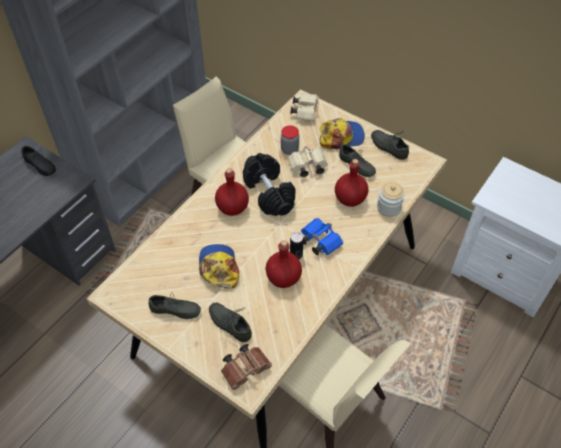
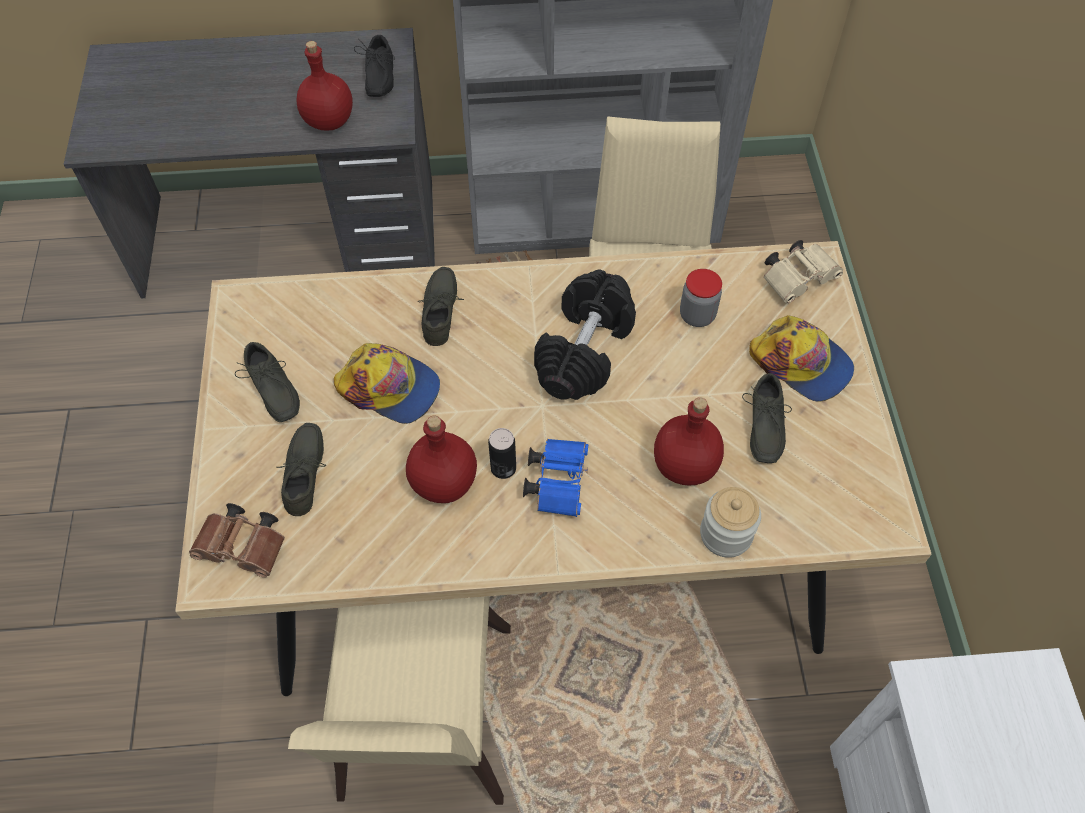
camera: 50 degrees right, 5 degrees up
(219, 267) = (390, 388): cap -> cap turned 75 degrees clockwise
(232, 208) = (510, 326): red bottle -> red bottle (328, 120)
(307, 167) = (687, 362): beige binoculars -> none
(390, 146) = (860, 446): grey shoe -> grey shoe (443, 311)

